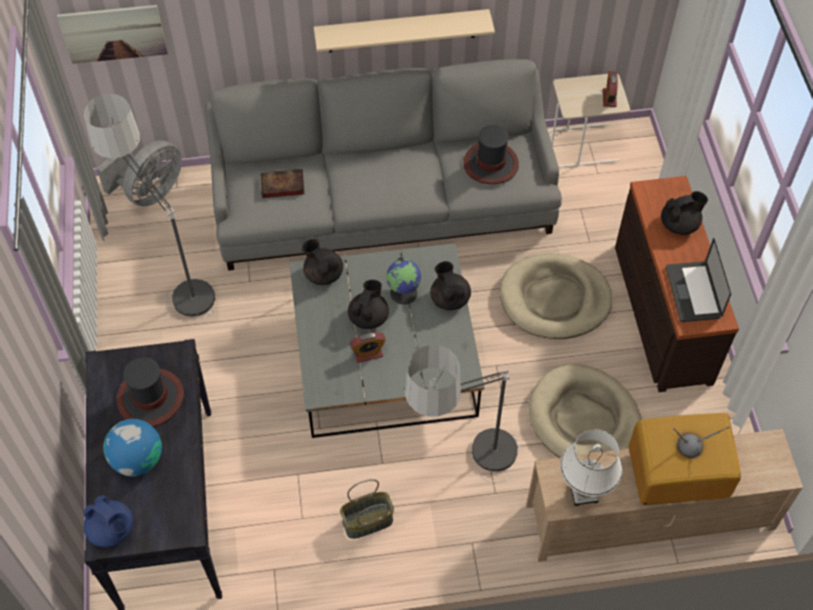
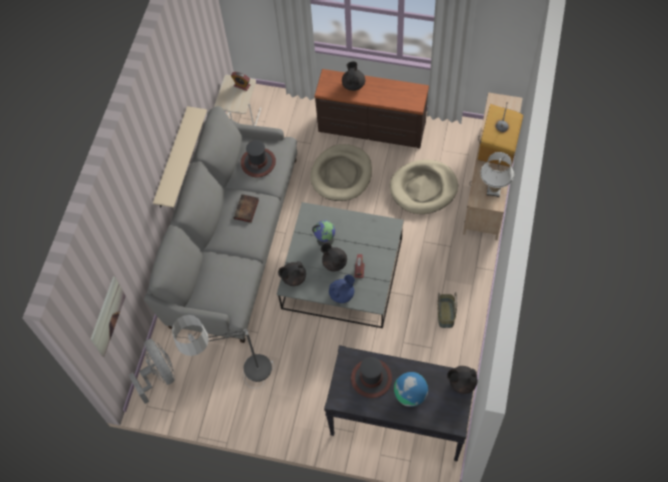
camera: 65 degrees left, 5 degrees up
(112, 530) = (451, 418): blue teapot -> blue teapot (342, 294)
(281, 186) = (221, 279): book -> book (246, 210)
(449, 298) = (339, 217): black teapot -> black teapot (461, 383)
(464, 471) = (432, 257): floor lamp -> none
(693, 292) = (399, 95): laptop -> none

